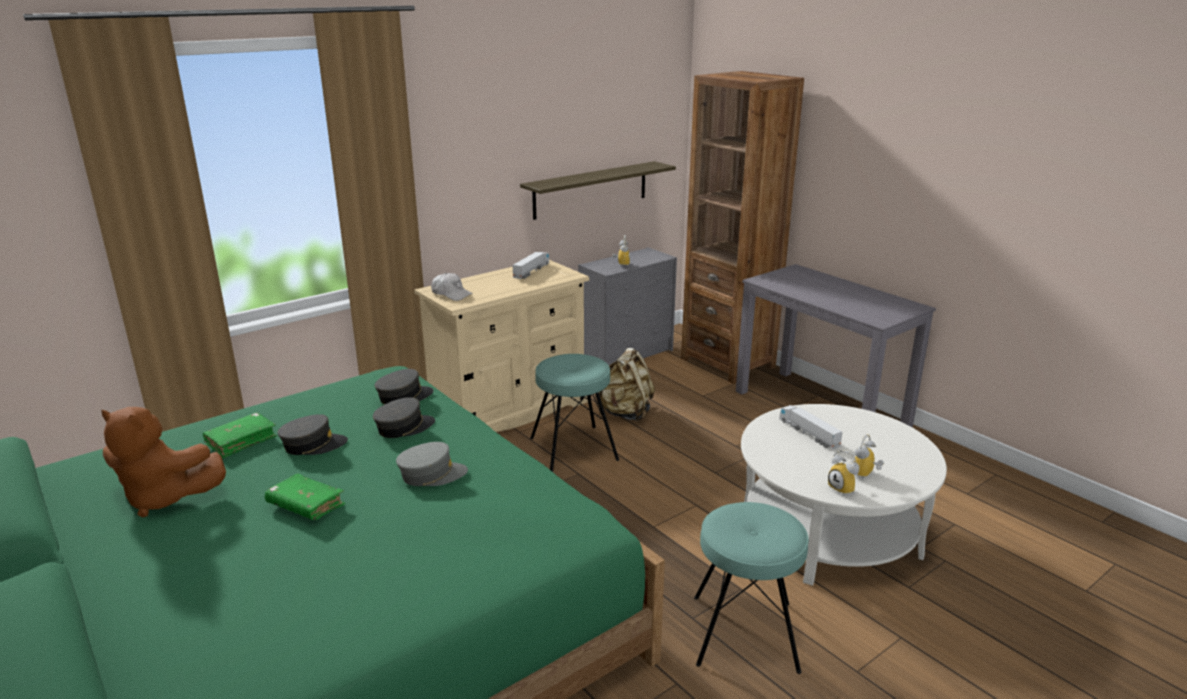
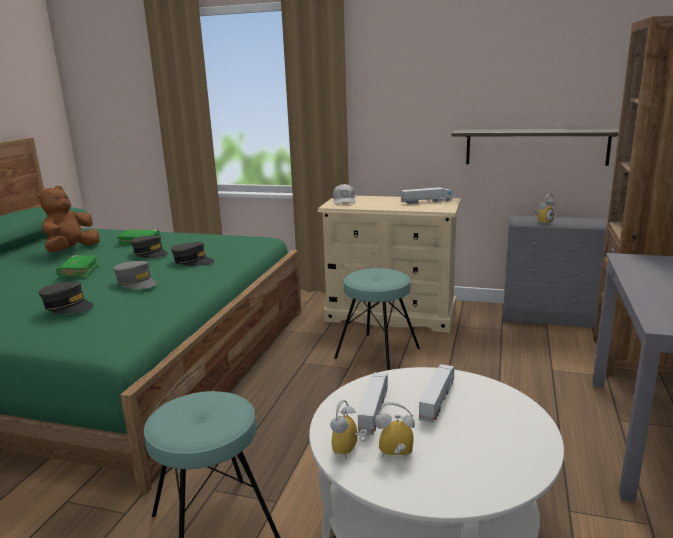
camera: 55 degrees right, 5 degrees down
(165, 498) = (71, 250): brown plush toy -> brown plush toy turned 45 degrees clockwise
(404, 396) = (231, 249): grey cap -> grey cap (68, 306)
(625, 413) = (460, 351): beige backpack -> none
(798, 461) = (374, 410): none -> toy truck

